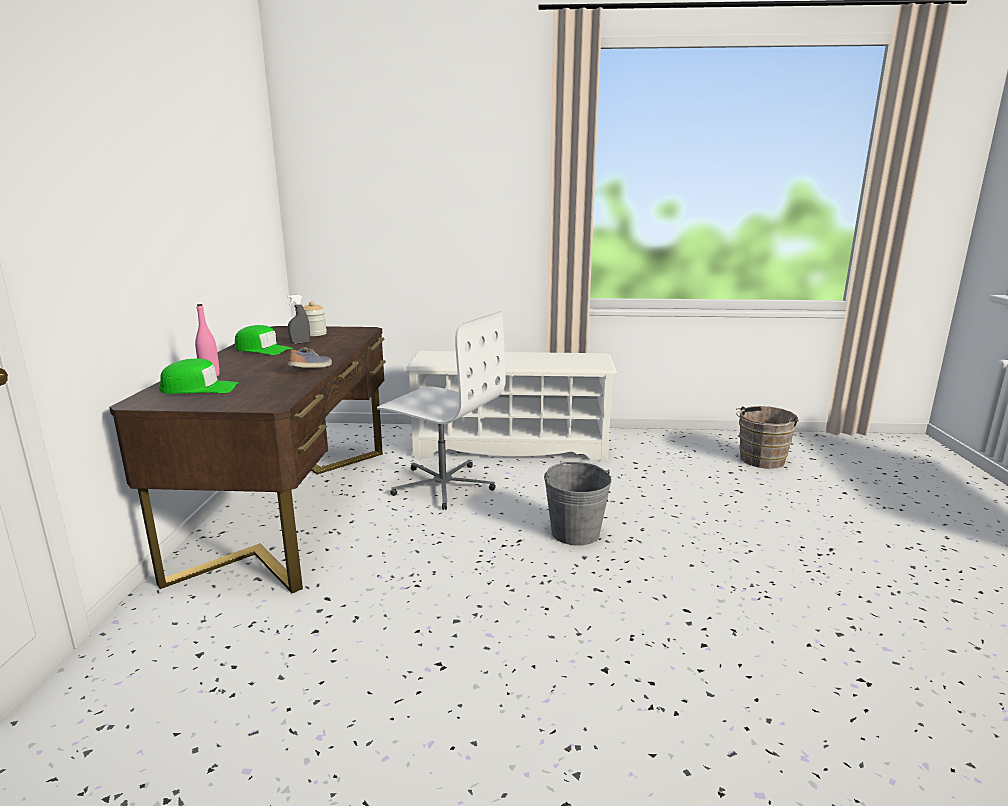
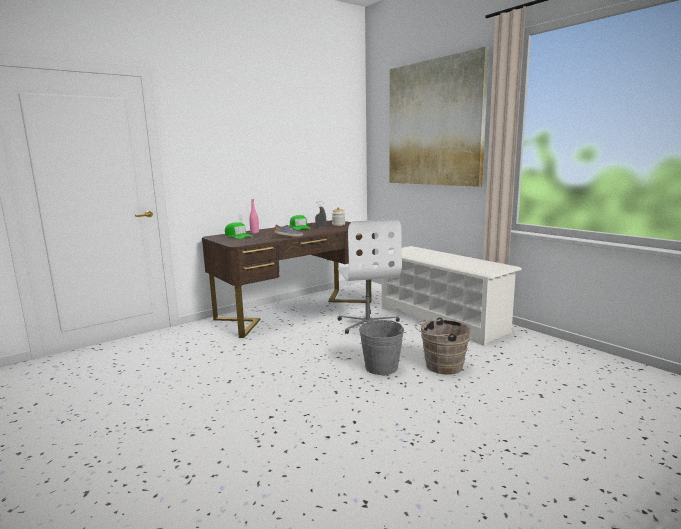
camera: 50 degrees right, 5 degrees down
(437, 157) = (434, 123): none -> picture
(760, 461) = (614, 389): brown bucket -> brown bucket (441, 366)

